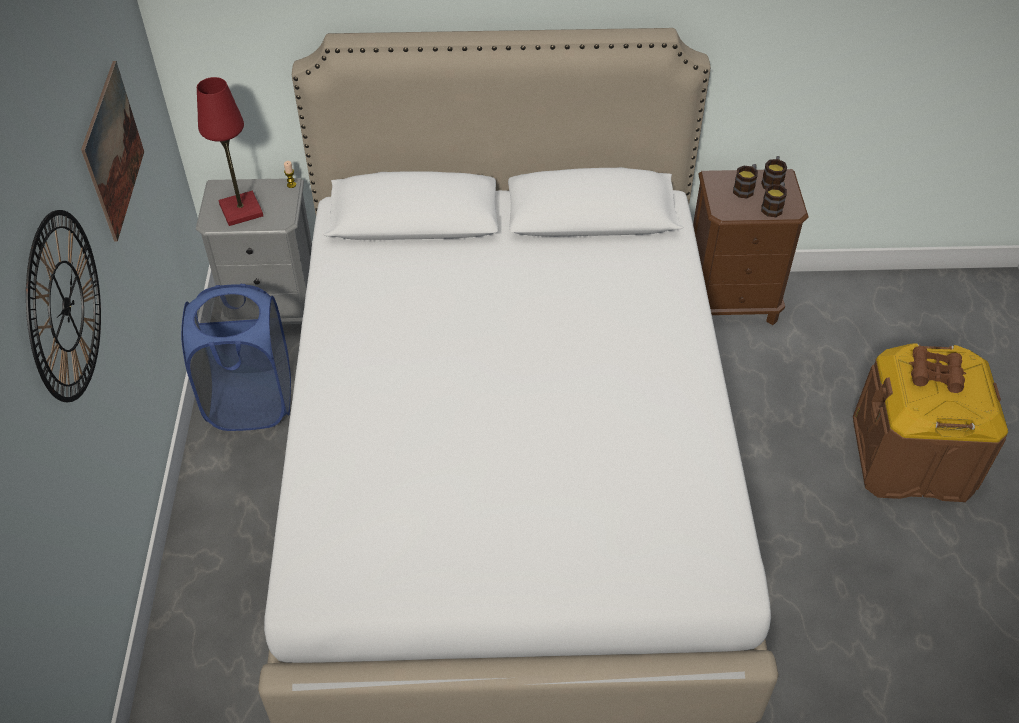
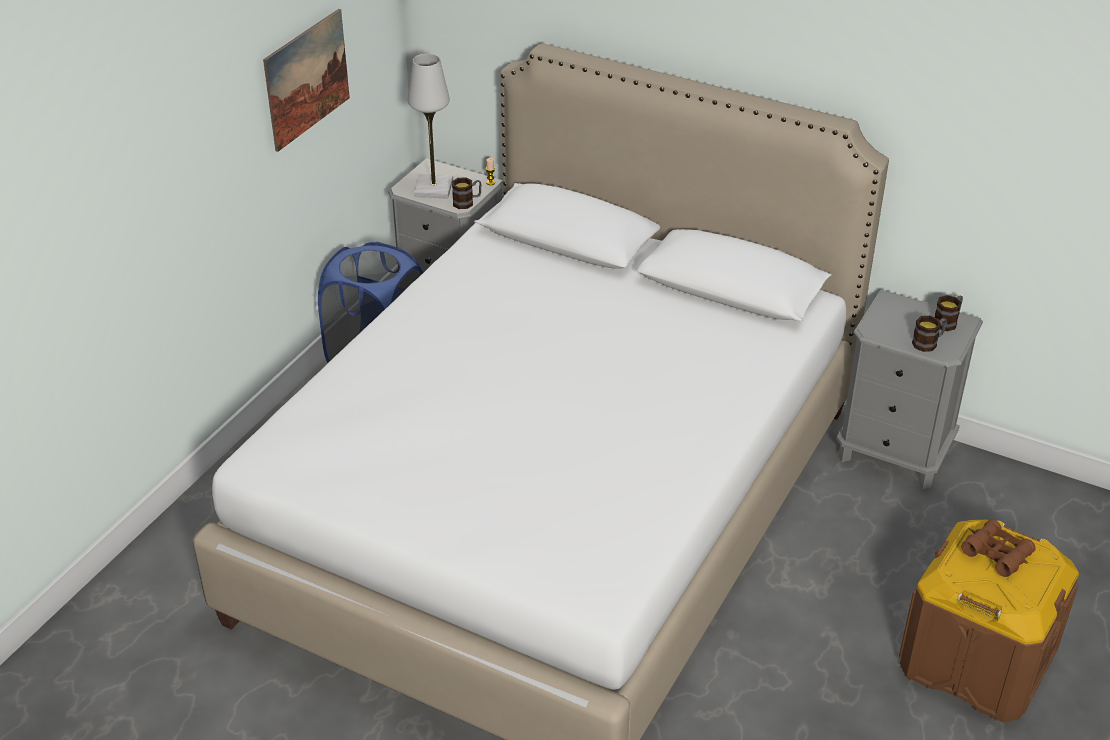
camera: 30 degrees right, 10 degrees down
(65, 306) = (188, 168): wall clock -> none
(241, 210) = (434, 188): red table lamp -> white table lamp
(730, 302) = (894, 453): brown nightstand -> grey nightstand
(745, 188) = (913, 318): mug -> mug (467, 202)

